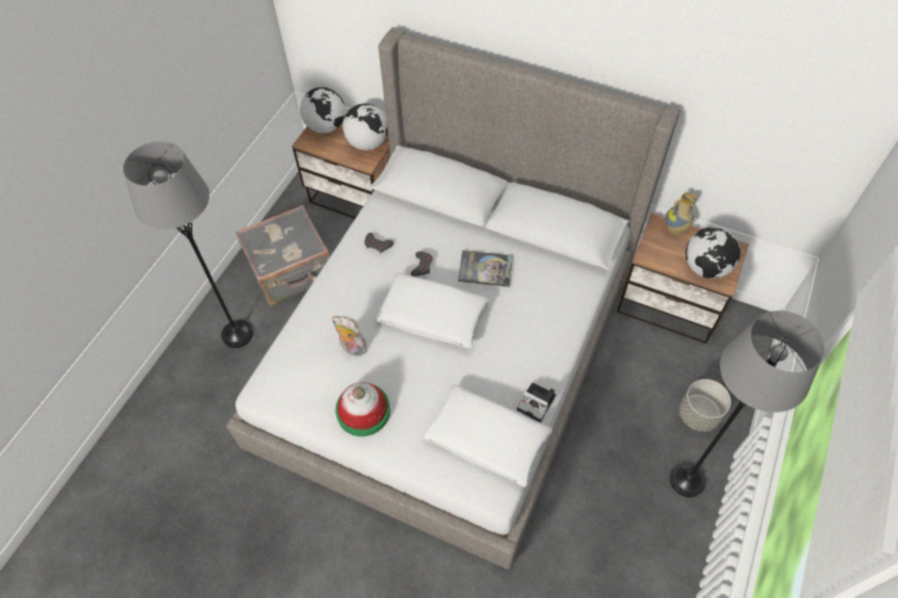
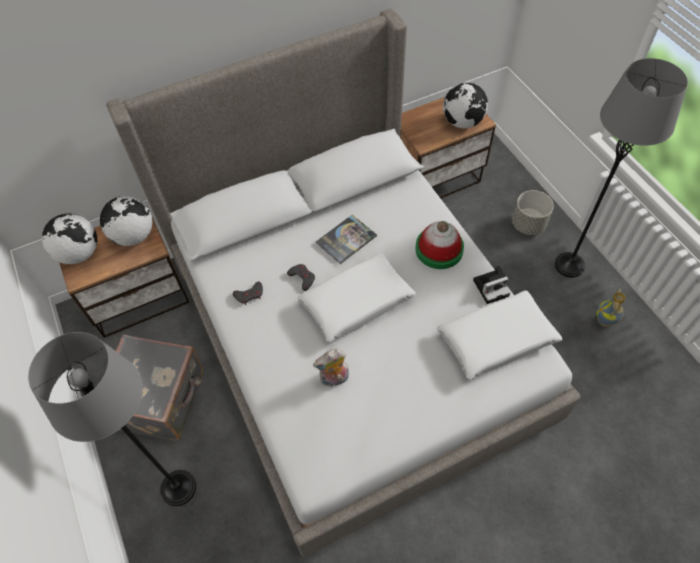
camera: 50 degrees left, 0 degrees up
(363, 411) = (402, 410): hat -> hat (439, 249)
(675, 230) = (417, 115): vase -> vase (605, 321)

